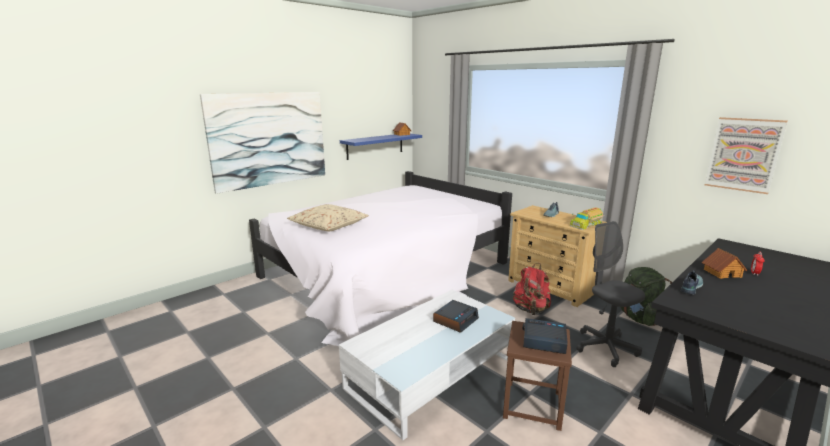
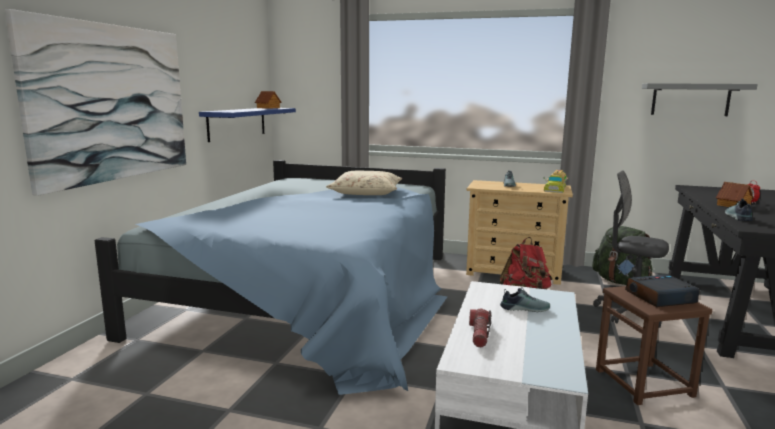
camera: 30 degrees left, 5 degrees down
(329, 225) = (269, 224): beige pillow -> beige pillow (366, 193)
(386, 273) = (314, 295): white bed -> blue bed
(396, 330) = (479, 334): none -> flashlight
(455, 320) = (524, 308): alarm clock -> shoe
(743, 154) = (690, 99): picture -> grey shelf

